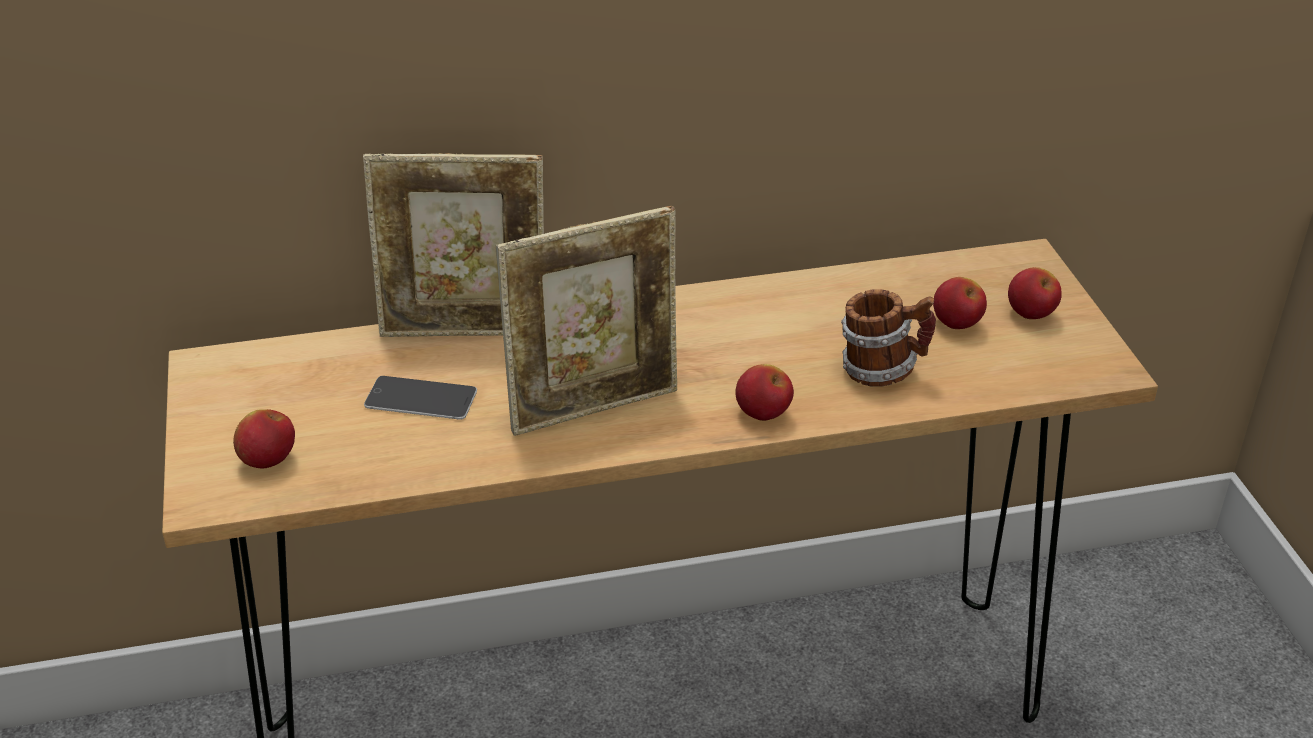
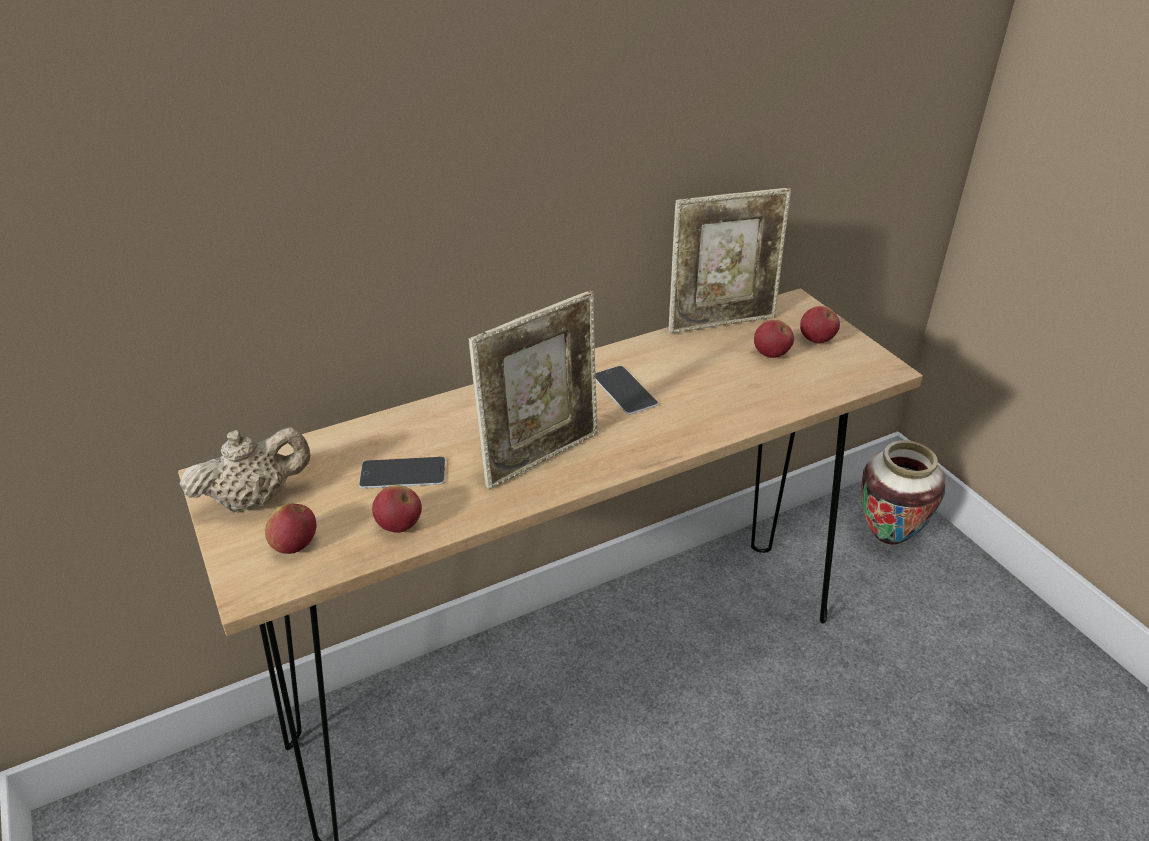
camera: 15 degrees left, 0 degrees up
(242, 400) = (255, 500): none -> beige teapot
(466, 330) = (418, 415): picture frame -> picture frame (721, 322)
(736, 341) = (624, 390): none -> phone
(763, 414) = (667, 440): apple -> apple (399, 526)
(882, 370) = (736, 395): mug -> none
(1175, 624) = (887, 537): none -> vase

